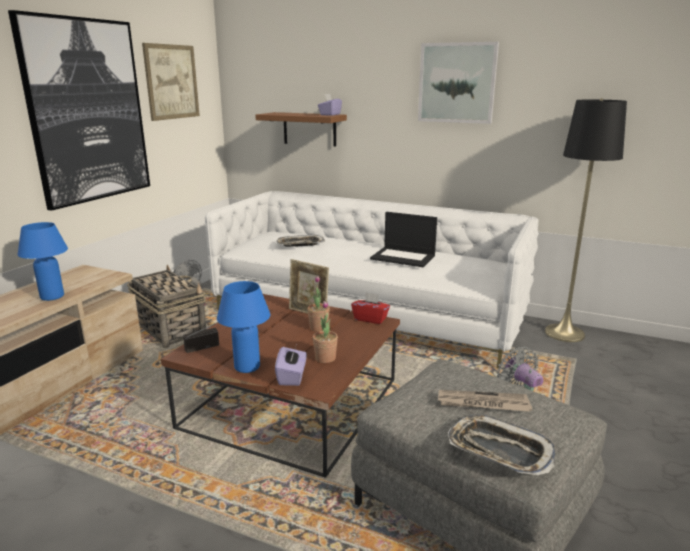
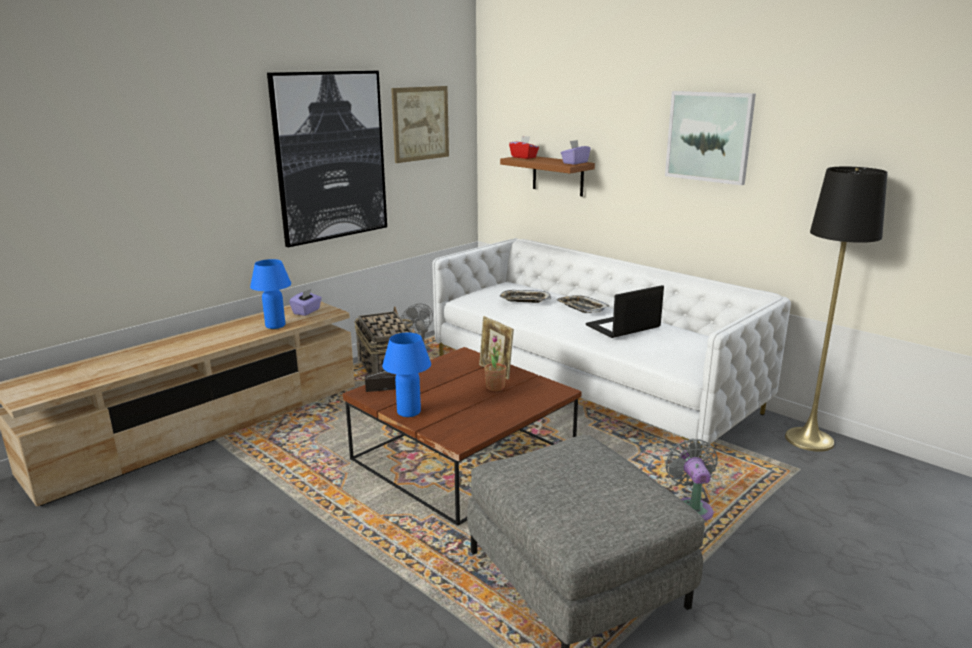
camera: 20 degrees right, 0 degrees up
(292, 377) = (441, 427): purple tissue box -> purple tissue box (307, 311)
(325, 358) = (482, 416): potted plant -> none
(370, 319) = (551, 386): red tissue box -> red tissue box (524, 157)
(404, 257) = (622, 326): laptop -> laptop turned 105 degrees clockwise
(482, 404) = (585, 478): newspaper -> none
(499, 450) = (566, 517): tray -> tray (581, 308)

